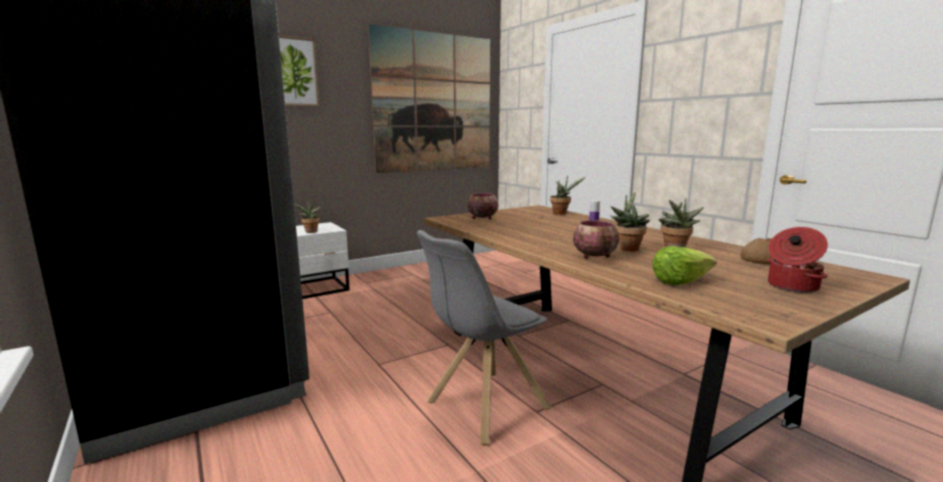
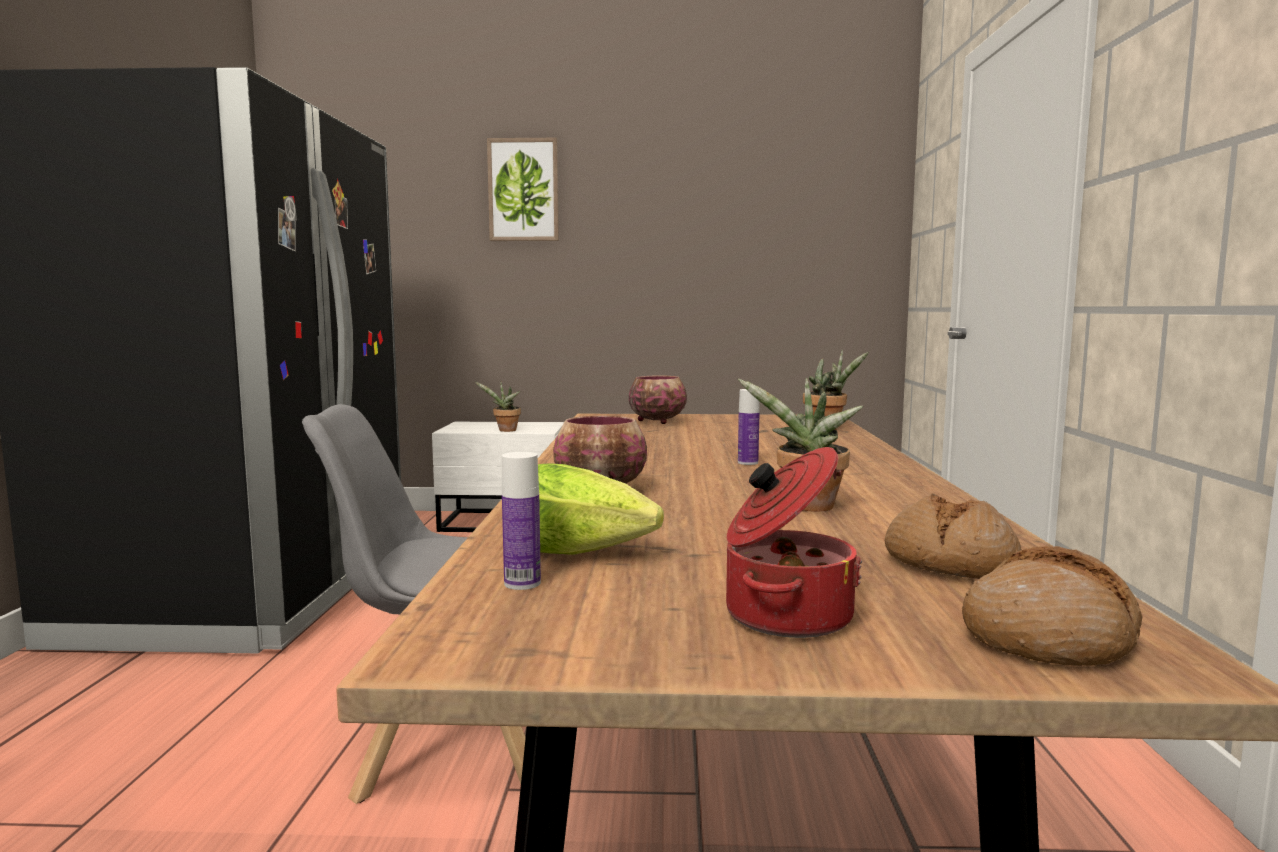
camera: 35 degrees right, 5 degrees down
(434, 103) = (764, 229): picture -> none
(627, 248) = (719, 490): potted plant -> none
(708, 296) = (522, 583): none -> bottle
(844, 277) = (1048, 637): none -> bread

